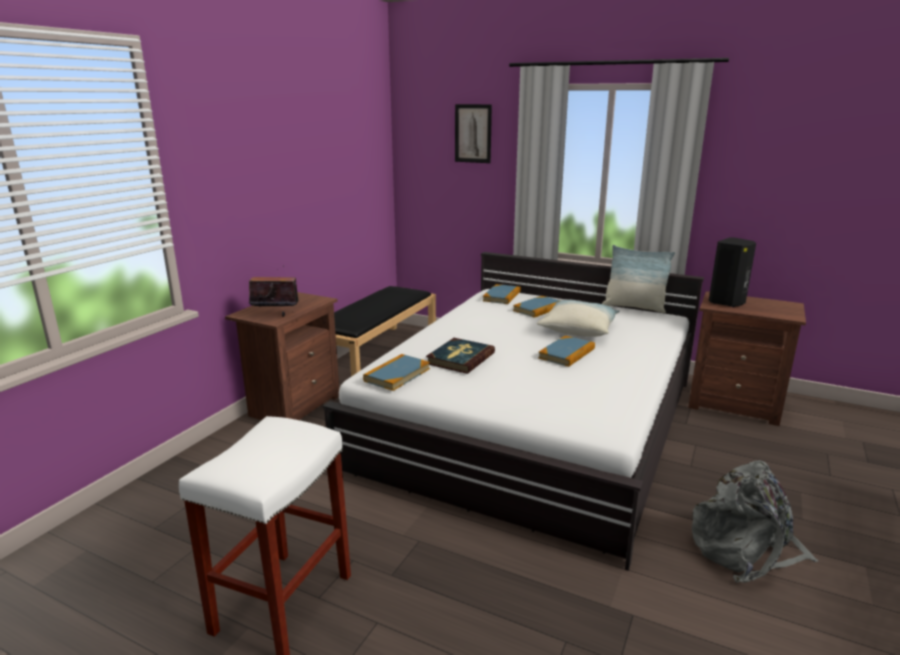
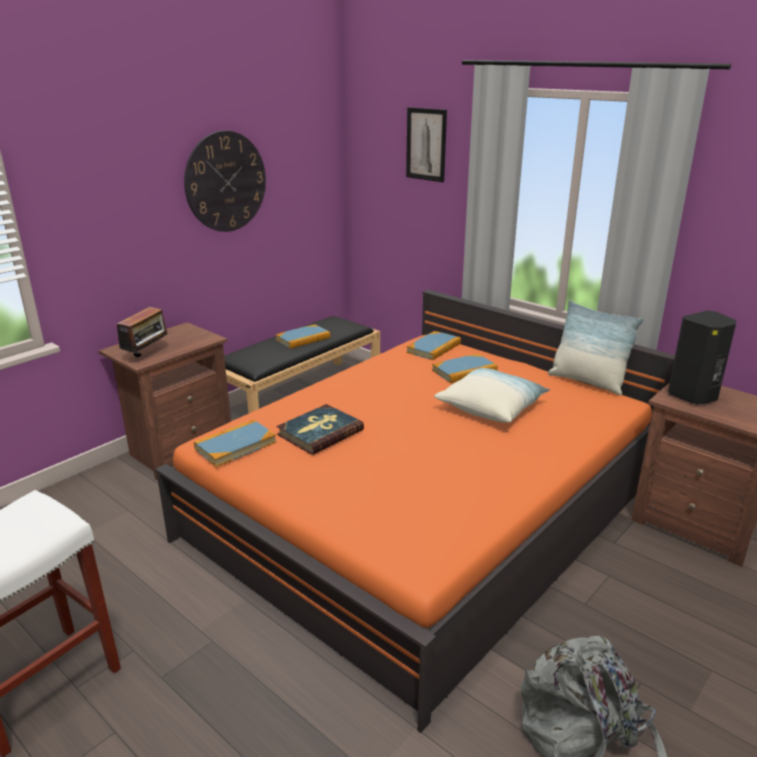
camera: 15 degrees right, 5 degrees up
(275, 315) = (147, 354): radio -> radio turned 105 degrees clockwise
(315, 166) = (225, 182): none -> wall clock
(533, 423) = (425, 511): white bed -> orange bed
(567, 353) = (450, 441): book -> book (303, 339)

